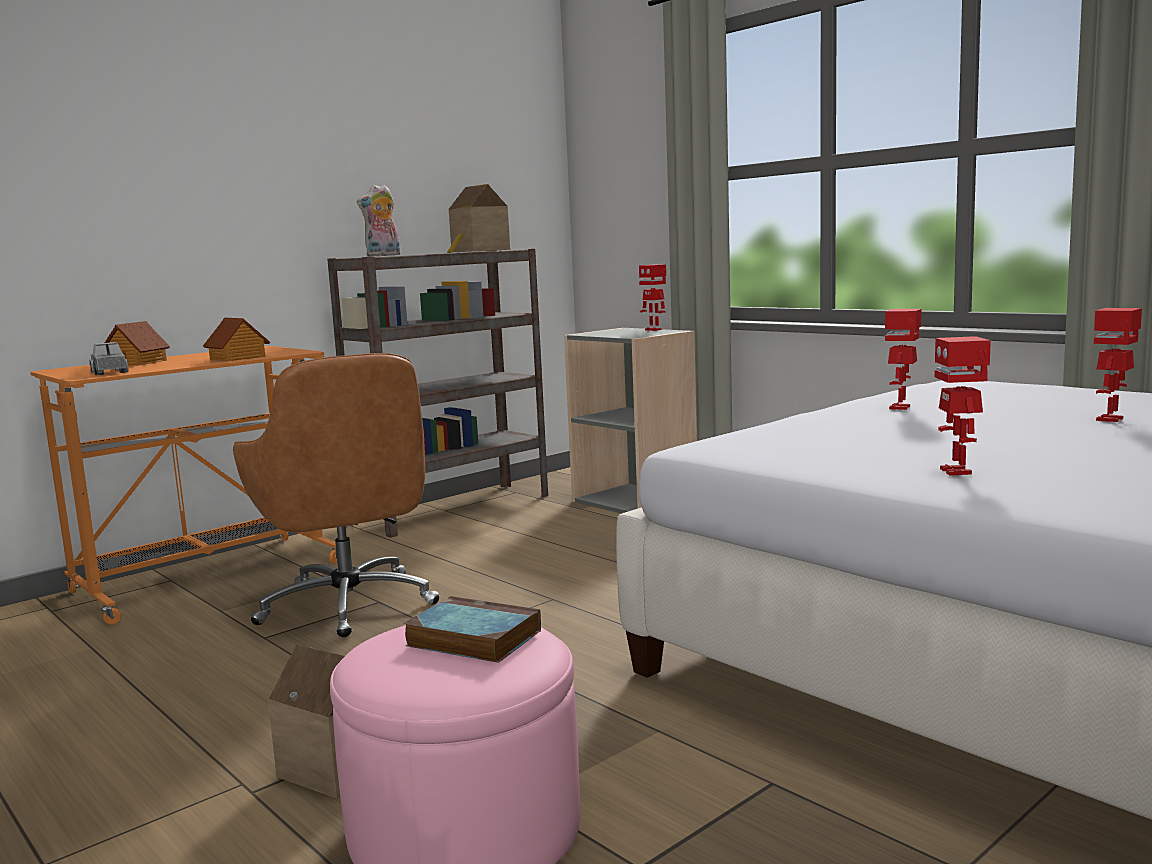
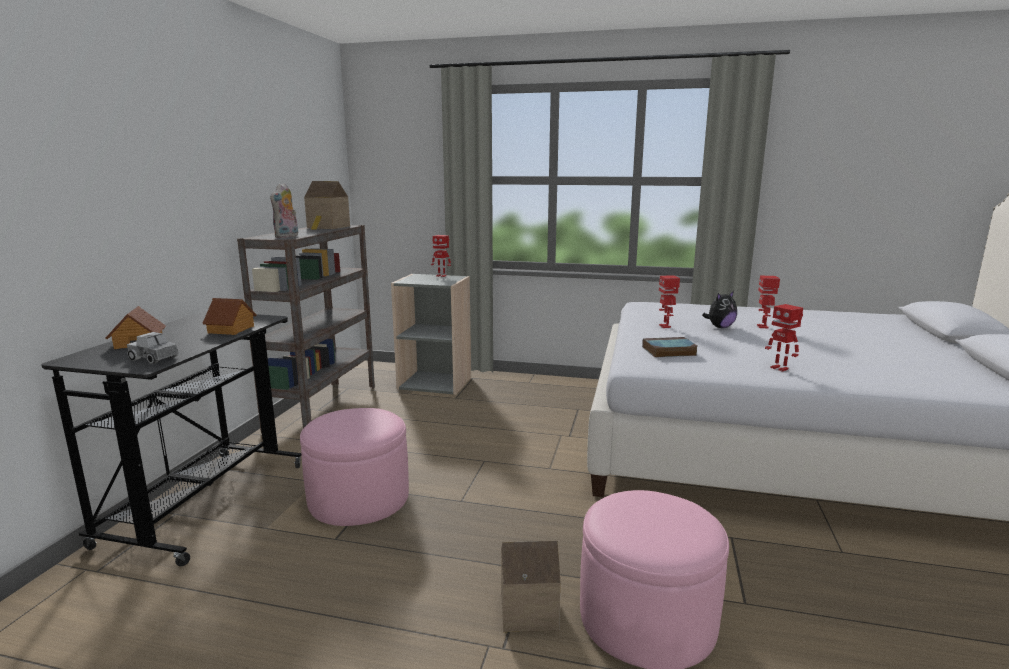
camera: 35 degrees left, 5 degrees up
(208, 576) = (206, 502): orange desk -> black desk
(347, 605) = (358, 498): brown office chair -> pink ottoman
(470, 638) = (652, 510): book -> book (668, 351)
(1009, 414) = (720, 327): none -> plush toy

